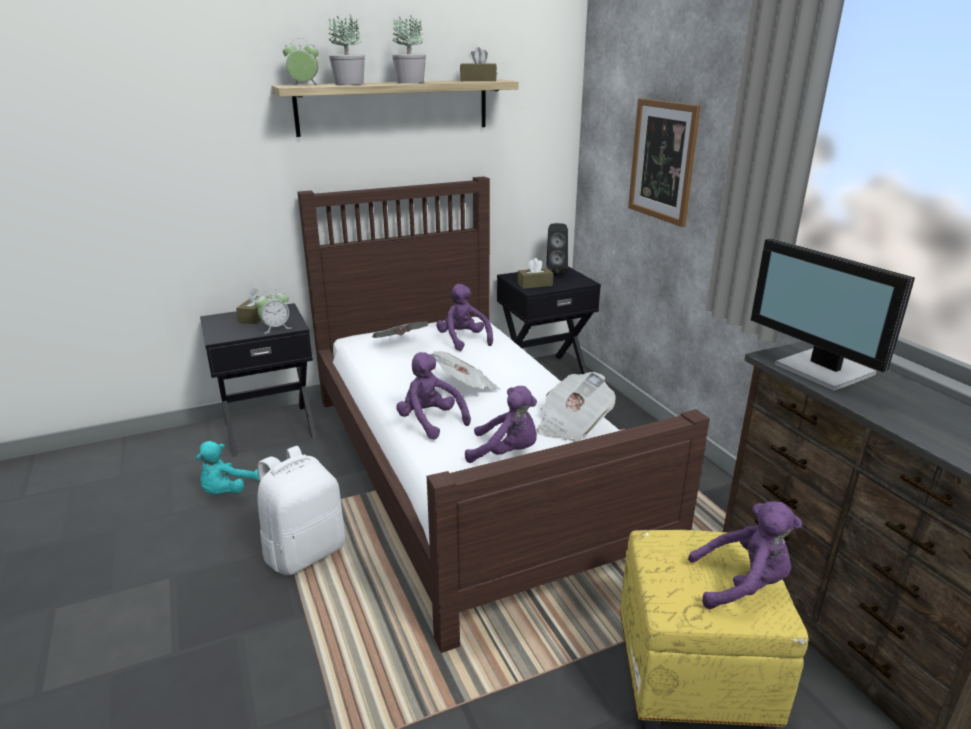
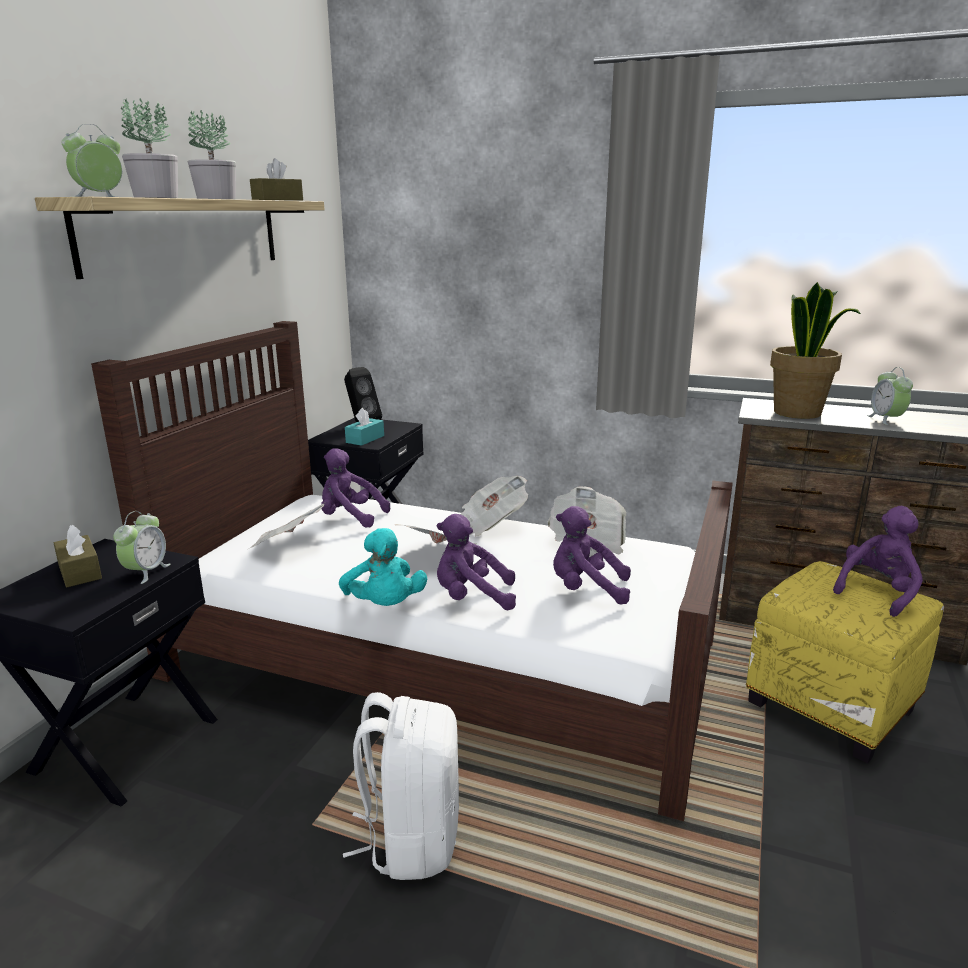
camera: 45 degrees left, 5 degrees down
(228, 491) = (189, 848): turquoise plush toy -> turquoise plush toy (384, 606)
(506, 453) = (586, 590): purple plush toy -> purple plush toy turned 135 degrees counterclockwise
(535, 284) = (365, 439): brown tissue box -> turquoise tissue box
(535, 380) = (488, 525): none -> newspaper
(662, 161) = (492, 278): picture -> none
(822, 371) = (798, 413): monitor -> potted plant
(910, 413) = (886, 420): none -> alarm clock

